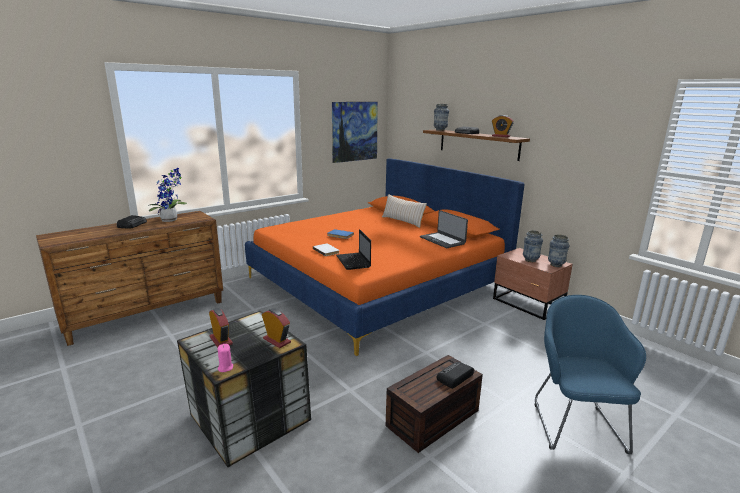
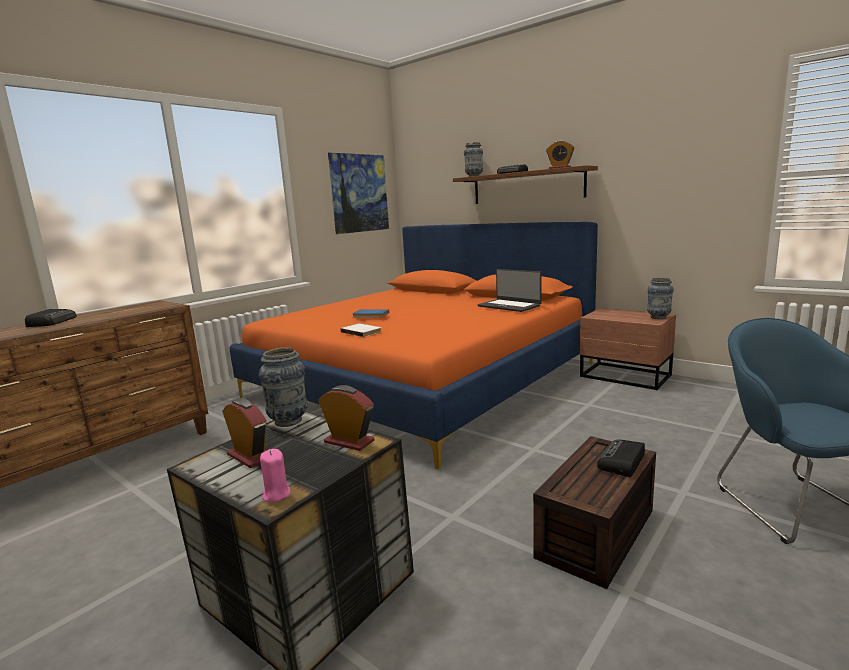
camera: 10 degrees left, 5 degrees down
(171, 220) = (118, 312): potted plant -> none
(353, 262) = (409, 338): laptop -> none
(402, 221) = (442, 296): beige pillow -> none
(530, 260) = (624, 317): vase -> vase (288, 421)

